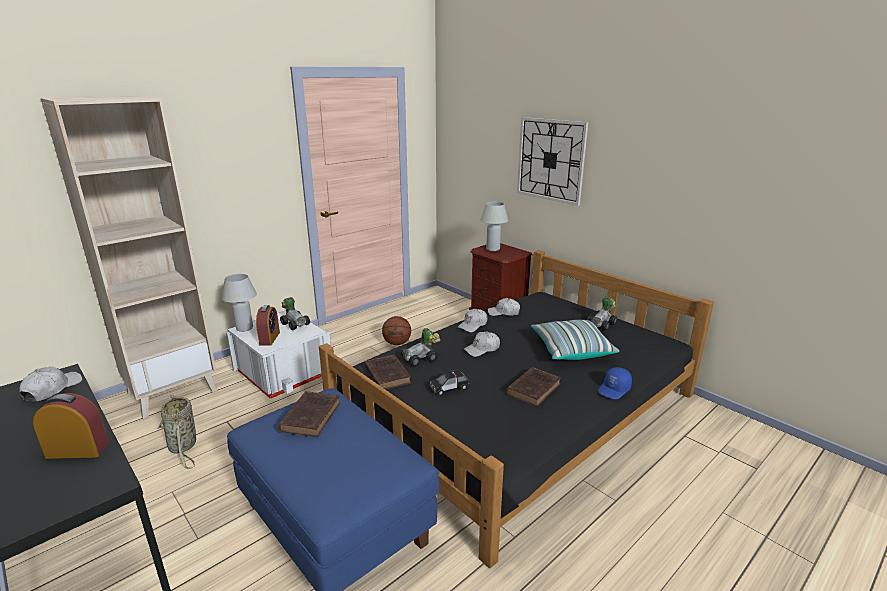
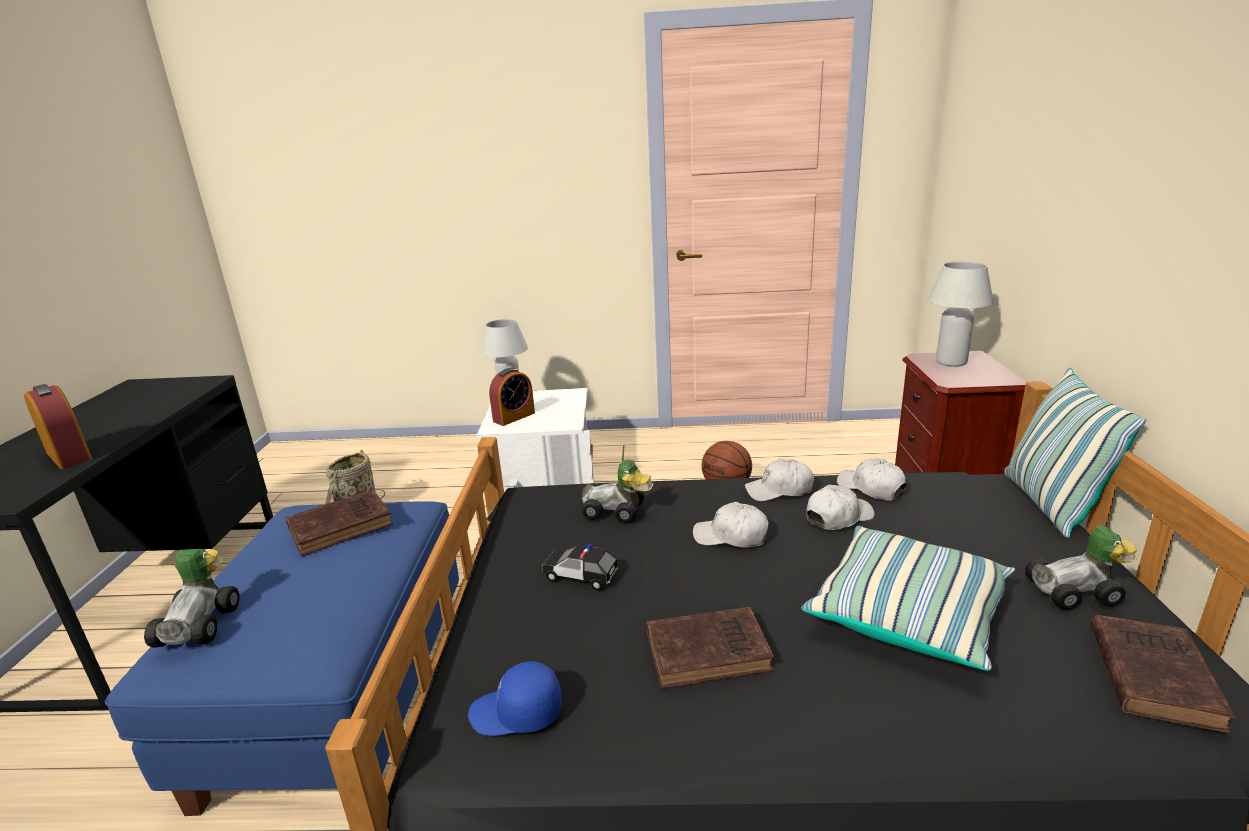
camera: 45 degrees right, 0 degrees up
(52, 389) = (175, 392): white cap -> white cap (838, 517)
(172, 391) = (428, 452): beige bookcase -> none
(295, 323) = (566, 407): toy car -> toy car (203, 622)
(386, 374) = (540, 515): brown book -> brown book (1151, 674)
(551, 160) = (1098, 167): wall clock -> none
(561, 299) = (1050, 504): none -> pillow
(614, 390) = (881, 754): blue cap -> blue cap (516, 713)

